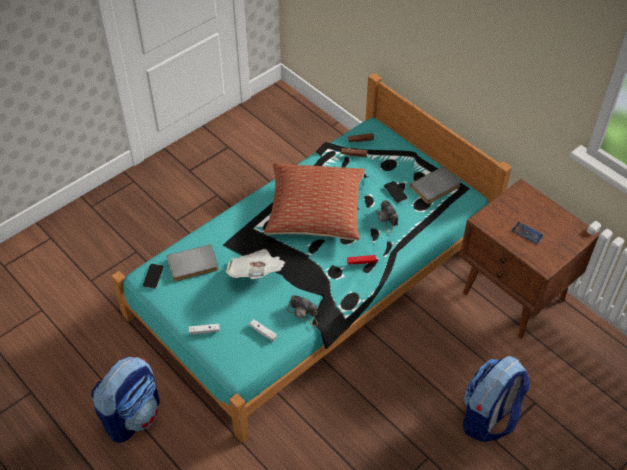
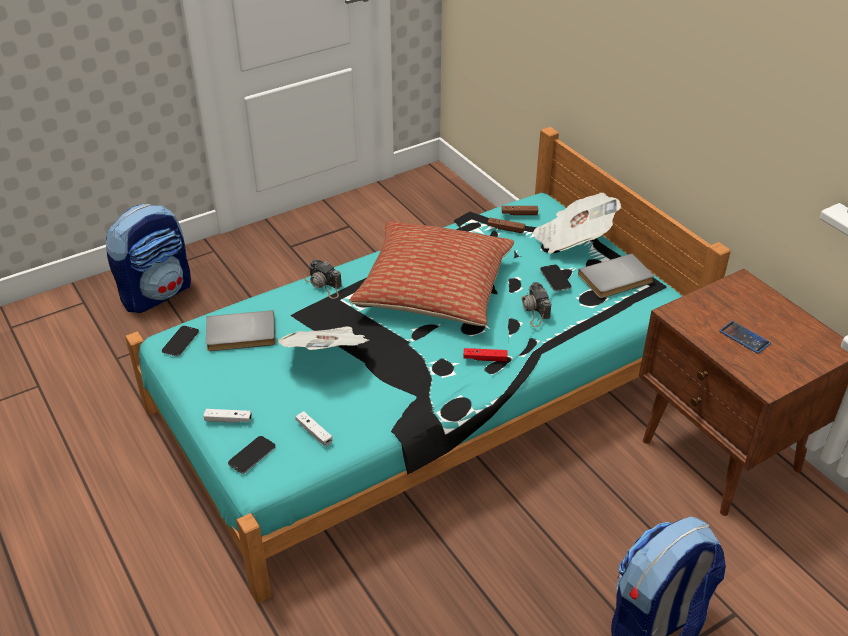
camera: 10 degrees right, 10 degrees down
(133, 415) = (111, 540): backpack -> backpack (157, 293)
(227, 354) = (252, 455): none -> phone
(303, 314) = (381, 415): camera -> camera (324, 285)
(401, 158) = (573, 240): none -> newspaper

